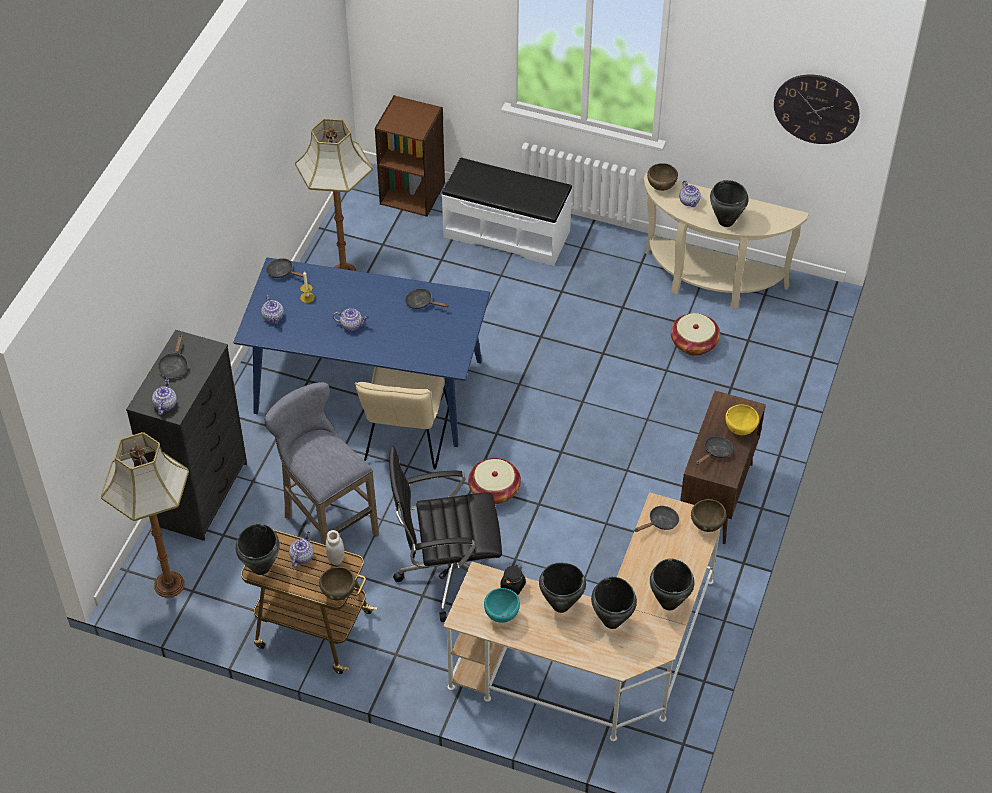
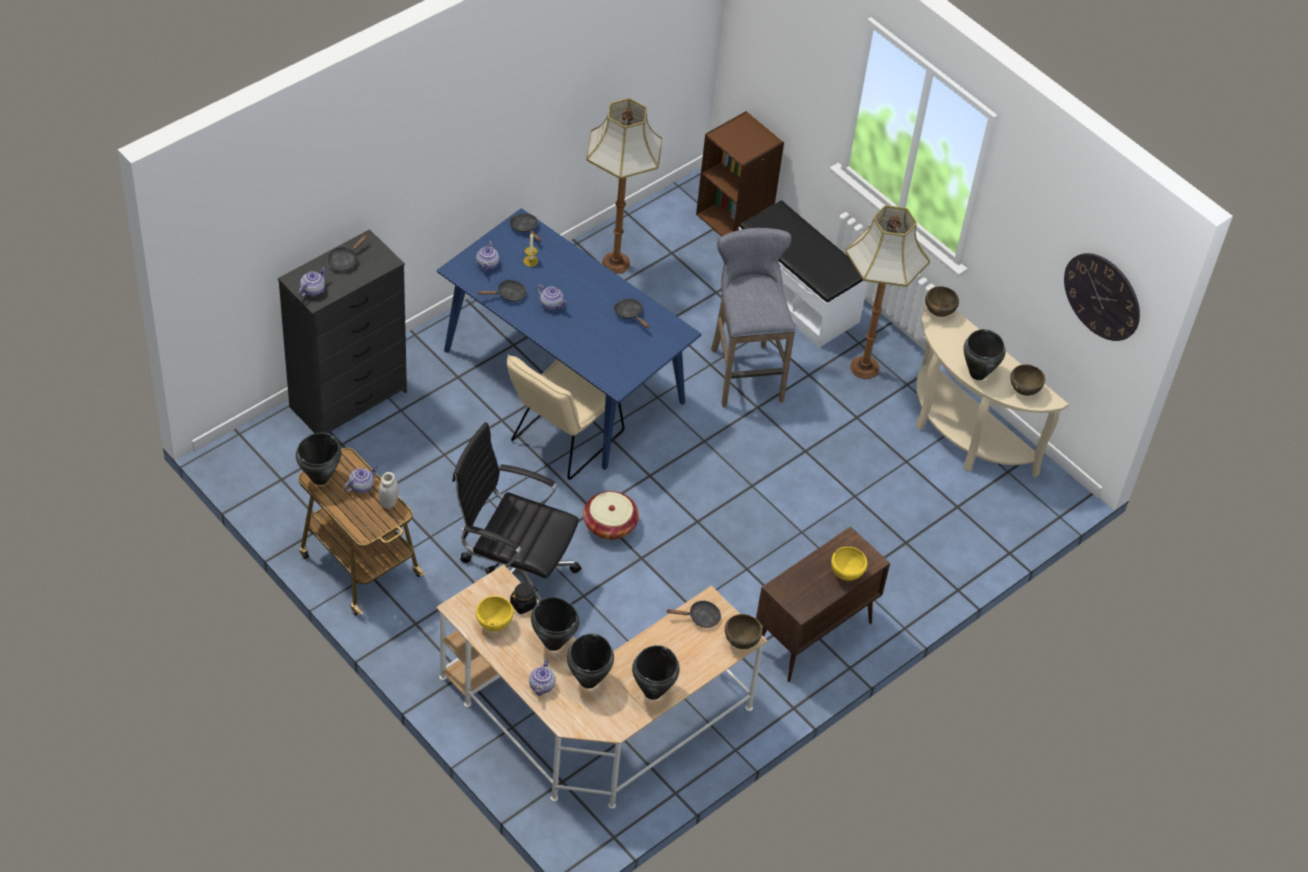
camera: 25 degrees right, 0 degrees up
(168, 585) = (264, 464): floor lamp -> floor lamp (863, 368)
(327, 523) = (438, 479): grey stool -> grey stool (744, 371)
(339, 593) = (369, 533): brown bowl -> brown bowl (1024, 391)
(502, 616) = (494, 625): turquoise bowl -> yellow bowl
(689, 202) = (956, 338): teapot -> teapot (542, 686)
(694, 343) = (901, 484): basket -> none
(716, 452) = (807, 582): black frying pan -> black frying pan (508, 295)

